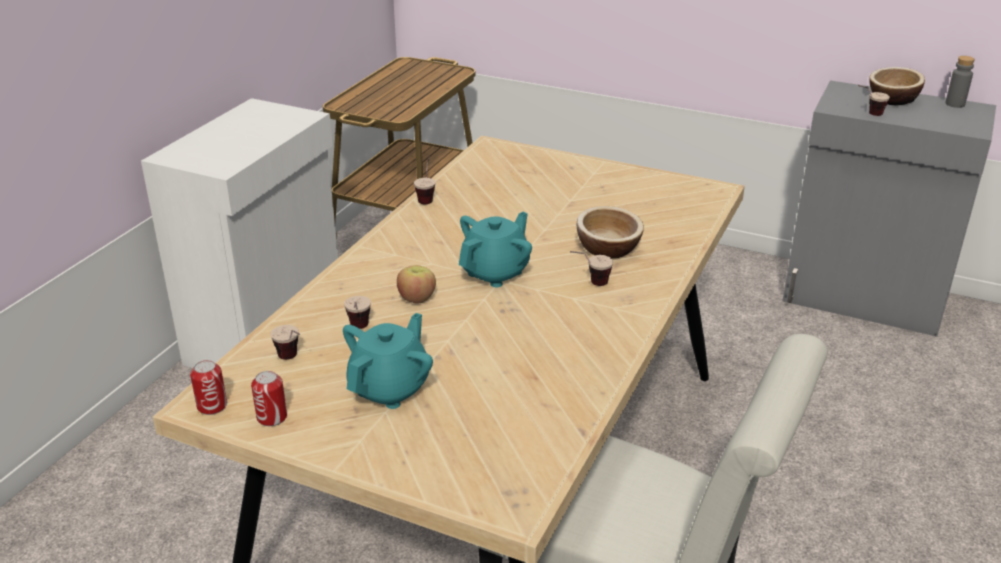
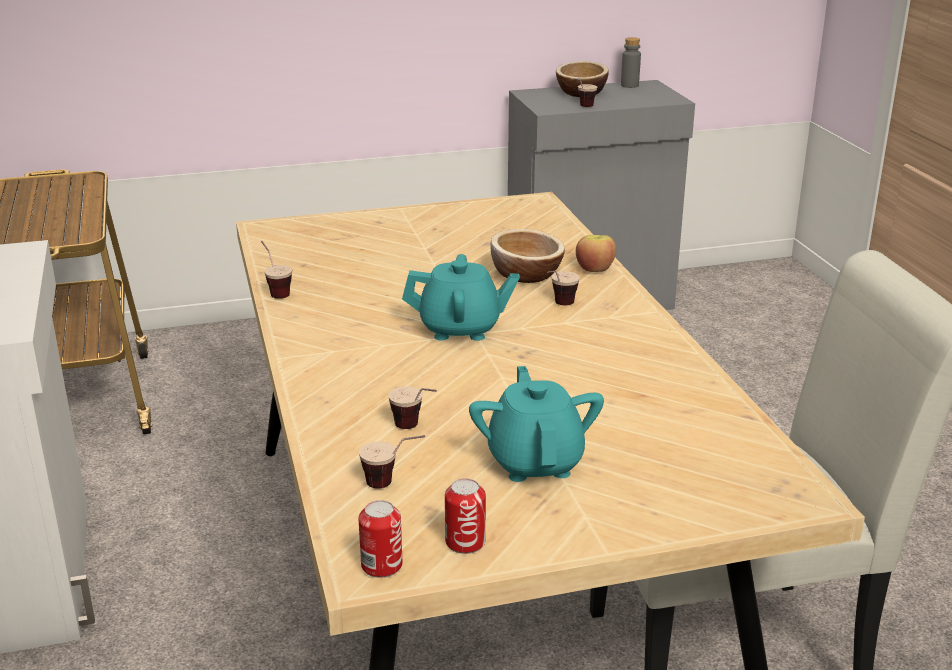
camera: 40 degrees left, 5 degrees down
(417, 298) = (424, 378): apple -> apple (594, 269)
(495, 272) = (460, 329): turquoise teapot -> turquoise teapot turned 90 degrees clockwise

